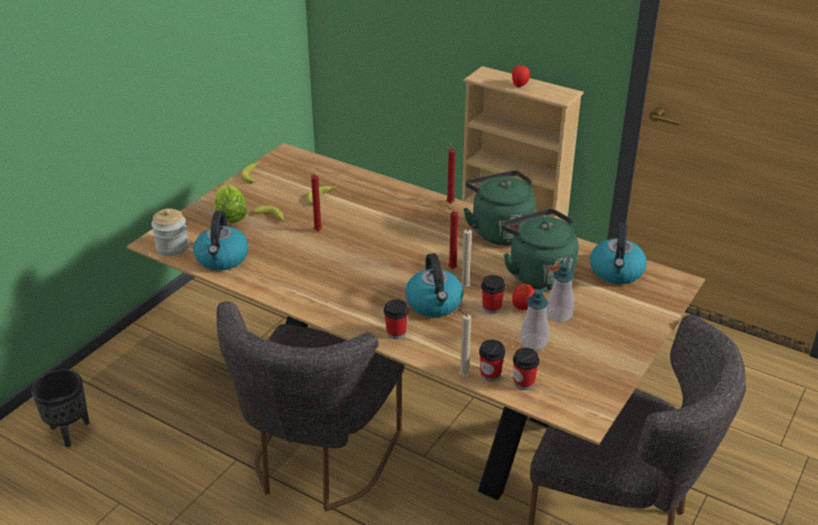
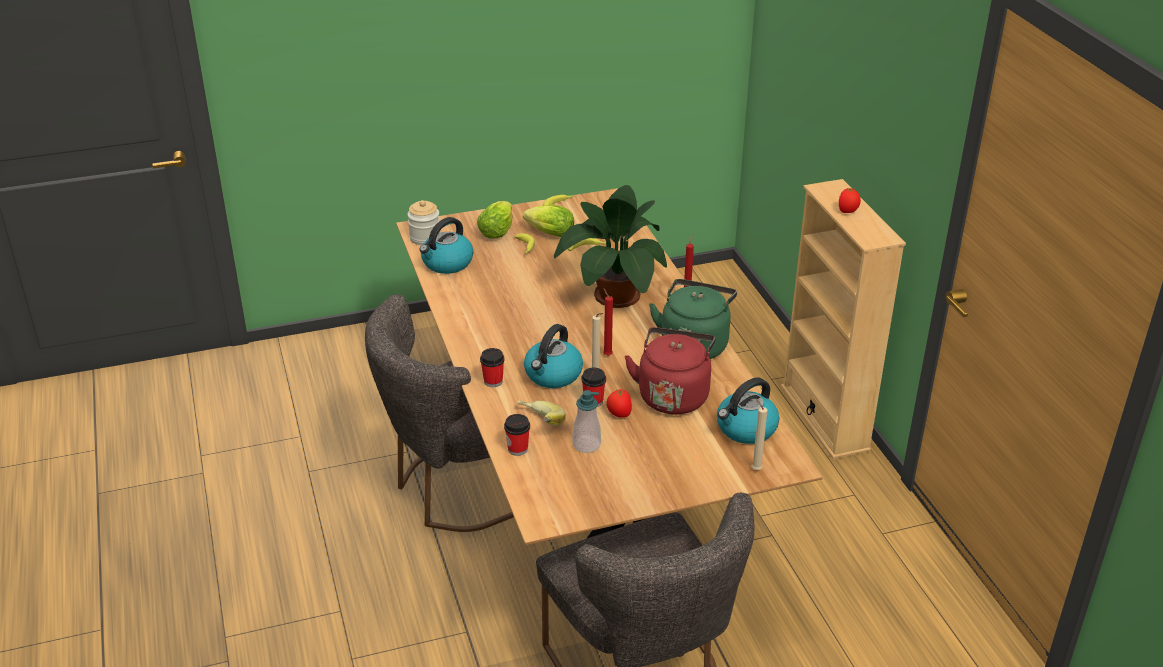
camera: 40 degrees right, 0 degrees up
(69, 431) = (322, 367): black planter -> none
(274, 199) = (547, 233): none -> lettuce
(317, 231) = (543, 274): red candle -> none
(395, 223) = (614, 297): none -> potted plant
(462, 376) = (495, 438): beige candle -> beige candle (755, 469)
(479, 347) = (539, 425): none -> banana
(523, 383) = (533, 469): cup -> none
(538, 273) = (673, 395): green kettle -> red kettle
(559, 315) = (639, 436): soap dispenser -> none

